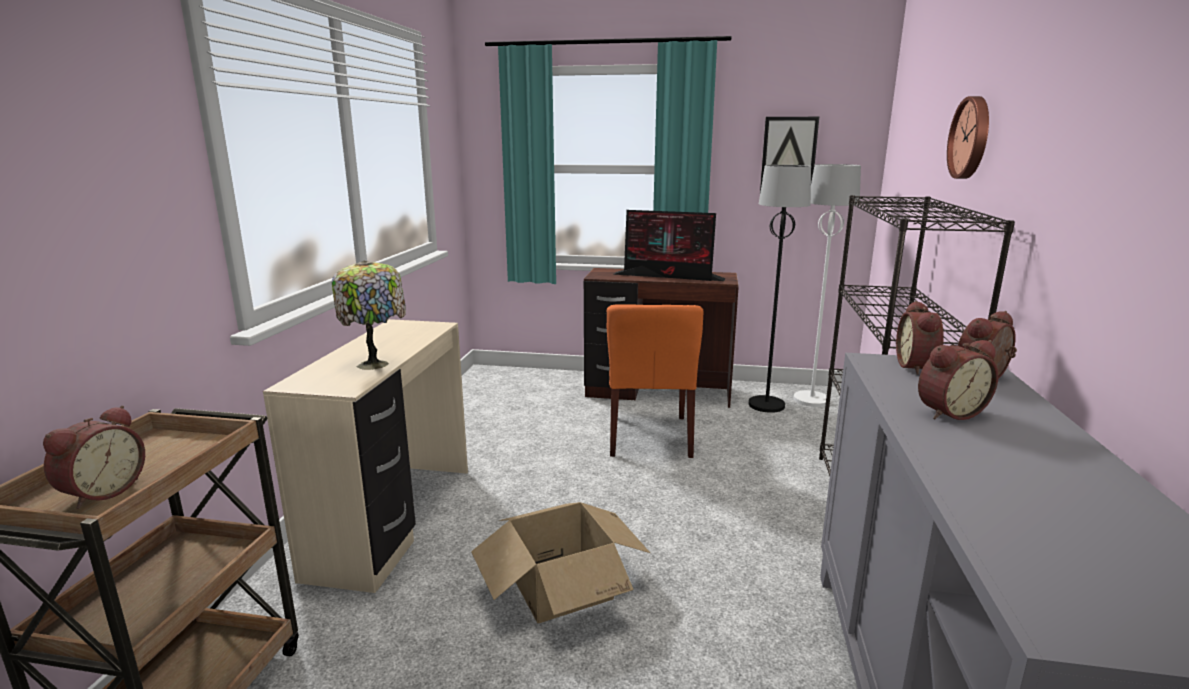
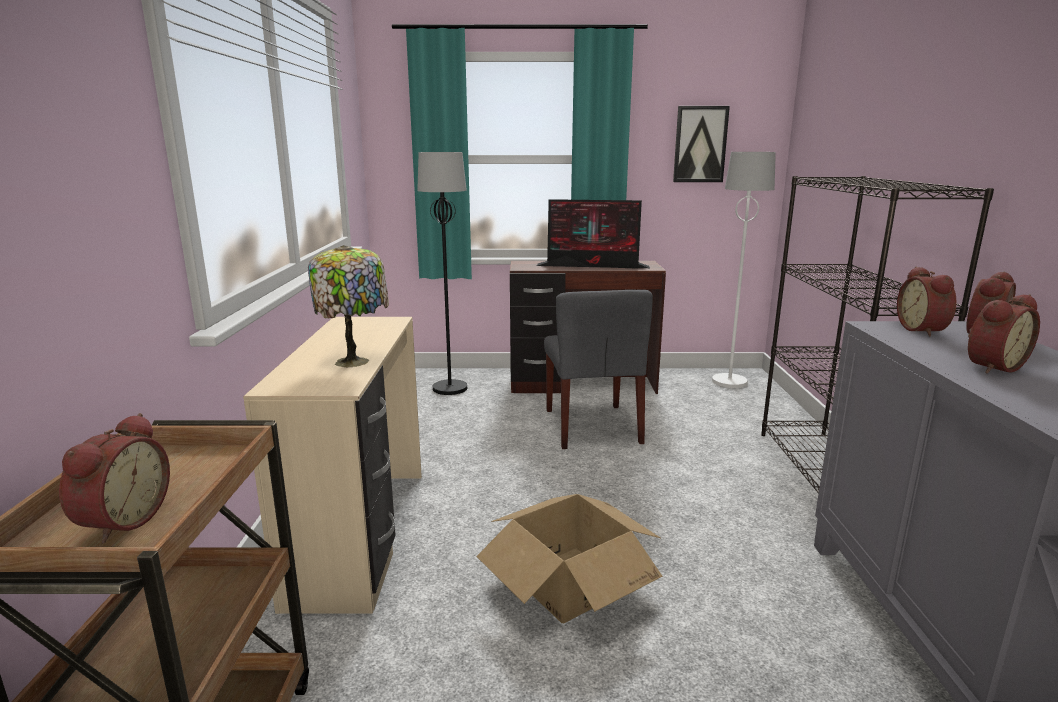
camera: 10 degrees left, 0 degrees up
(649, 436) = (592, 426): orange chair -> grey chair
(766, 405) = (690, 389): black floor lamp -> black floor lamp (450, 388)
(972, 138) = (918, 117): wall clock -> none

